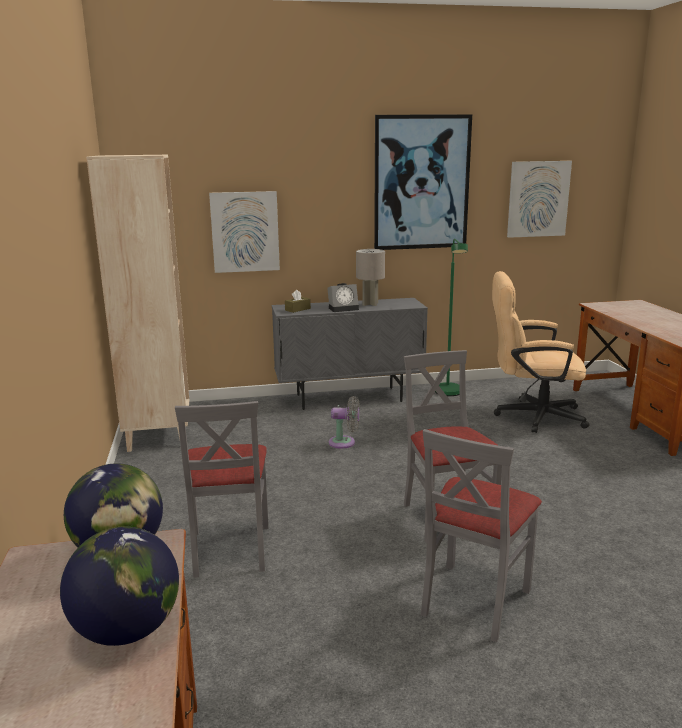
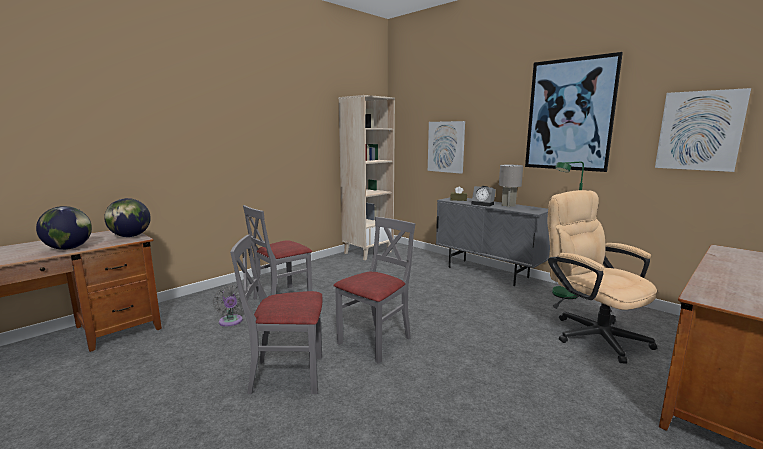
camera: 55 degrees right, 5 degrees down
(345, 443) = (427, 288): grey fan -> grey fan (231, 322)

